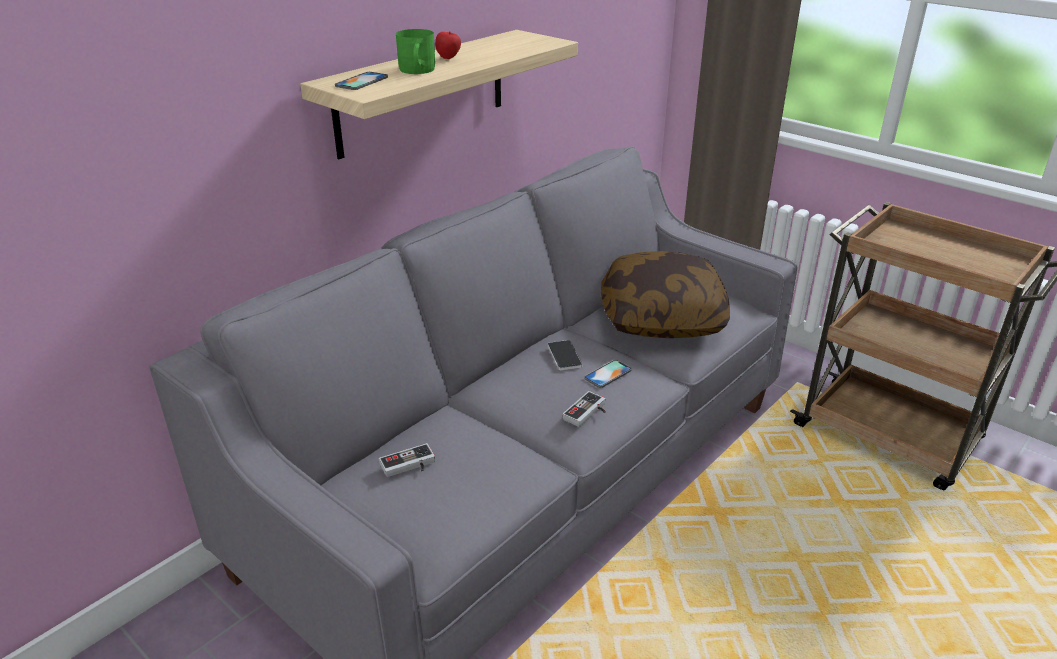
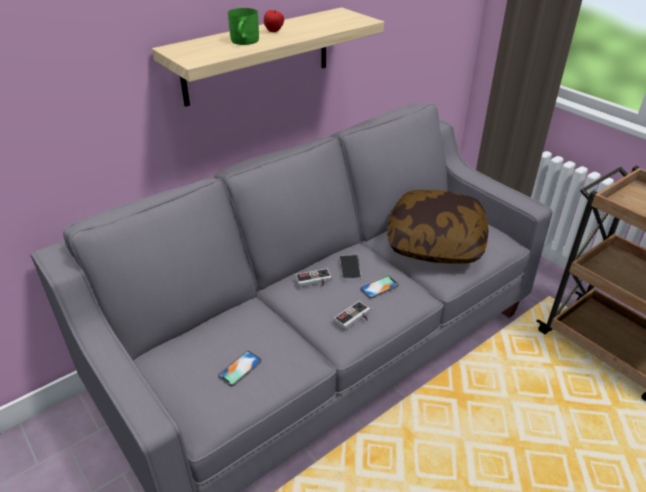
camera: 10 degrees right, 5 degrees up
(362, 81) = (197, 49): phone -> phone (240, 368)
(409, 466) = (209, 346): game controller -> game controller (314, 282)

